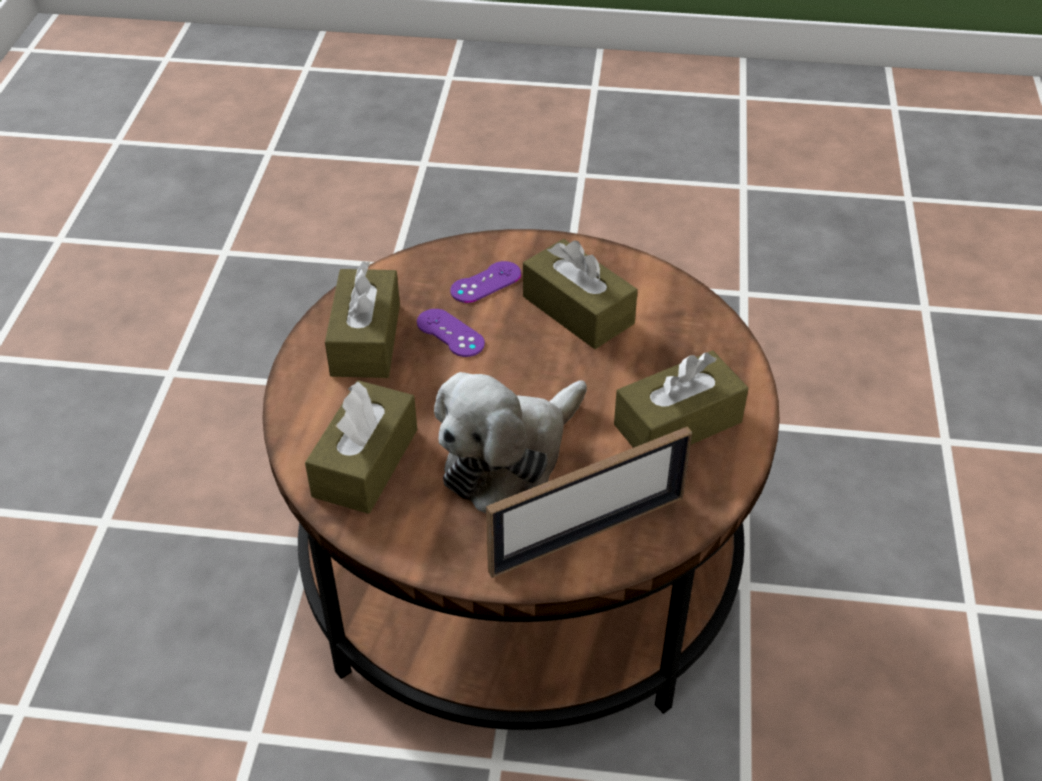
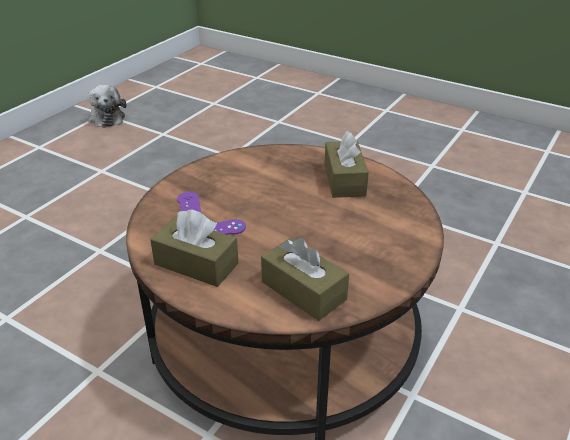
camera: 65 degrees left, 10 degrees down
(509, 457) = (334, 236): plush toy -> plush toy (107, 117)
(578, 310) = (240, 184): brown tissue box -> none
(587, 534) = (402, 226): picture frame -> none

